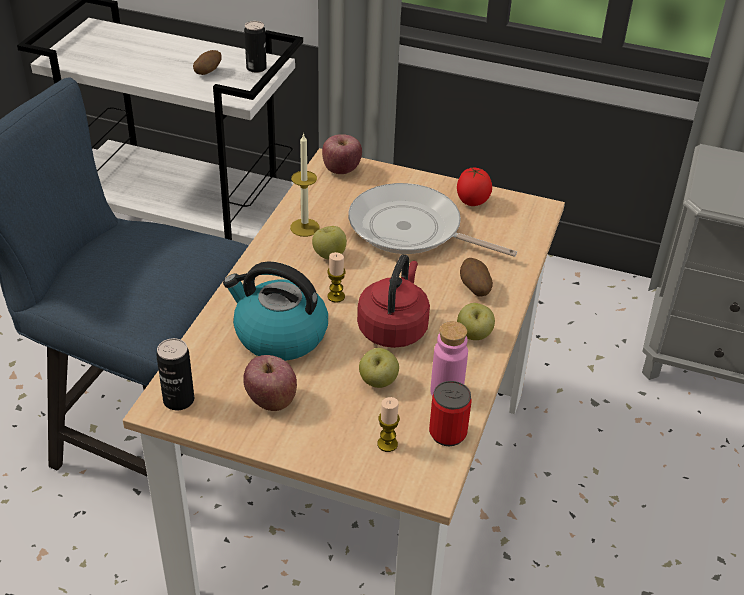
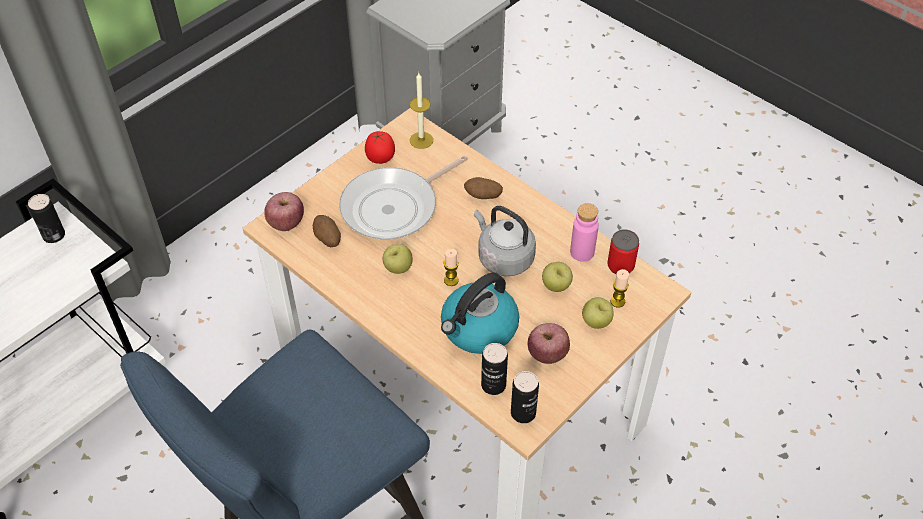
camera: 65 degrees left, 10 degrees up
(207, 72) = (31, 276): potato -> potato (327, 239)
(207, 366) = (493, 385): none -> can
(304, 227) = (353, 273): candle -> candle (421, 140)
(393, 328) = (503, 258): red kettle -> grey kettle
(474, 335) = (533, 216): apple -> apple (596, 322)

